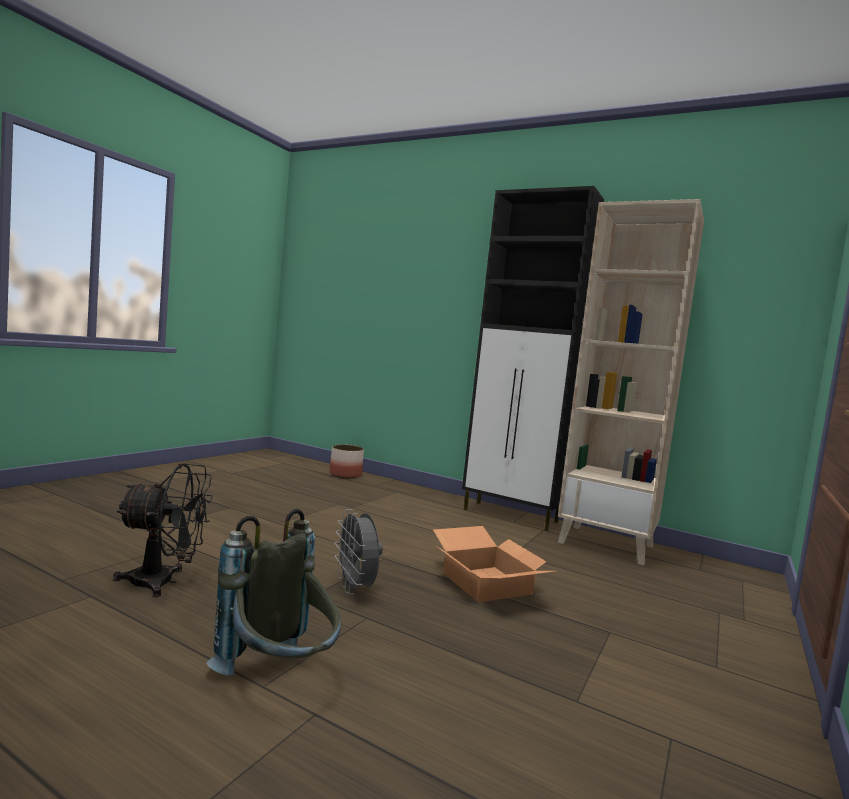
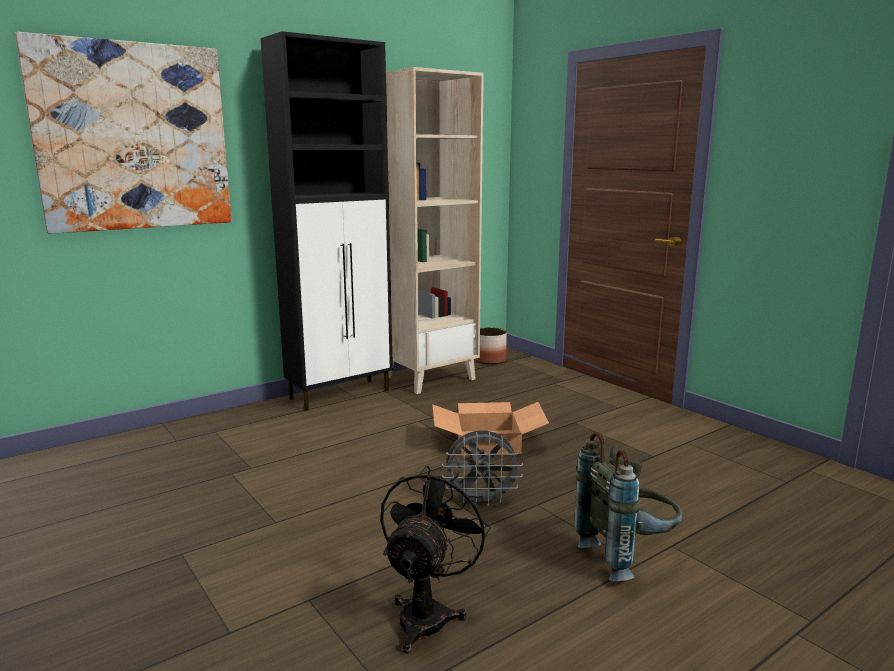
camera: 65 degrees left, 10 degrees up
(345, 475) = (106, 450): planter -> planter (489, 359)
(419, 278) = (133, 137): none -> picture

